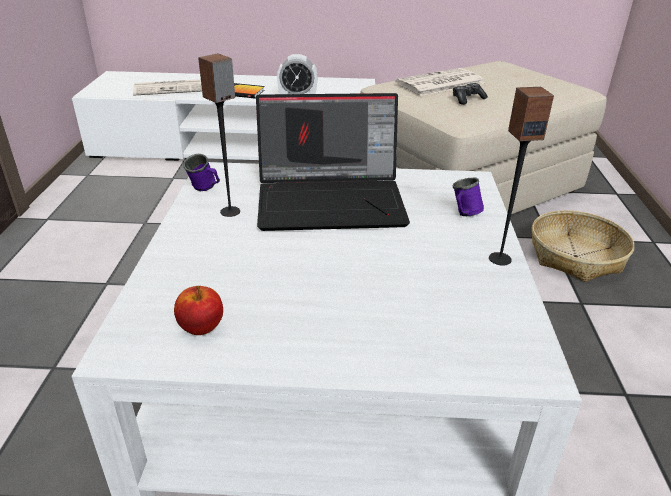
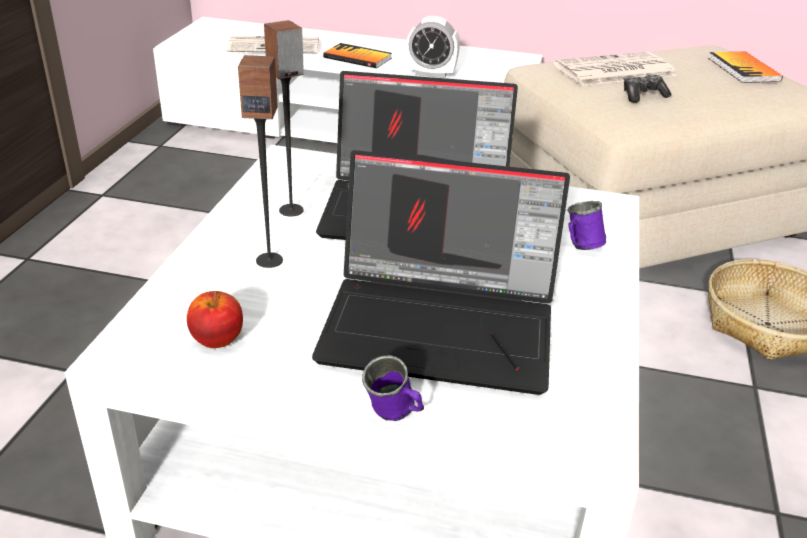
camera: 10 degrees right, 0 degrees up
(205, 189) = (270, 180): purple mug -> purple mug (395, 416)
(383, 288) = (443, 324): none -> laptop
(499, 258) = (604, 307): speaker -> speaker (269, 260)
(528, 75) = (743, 69): none -> book

